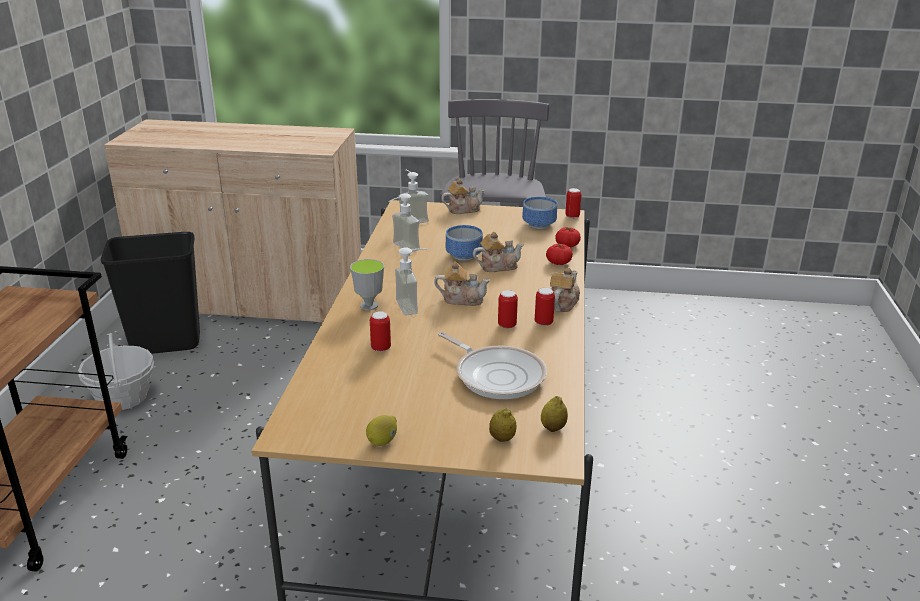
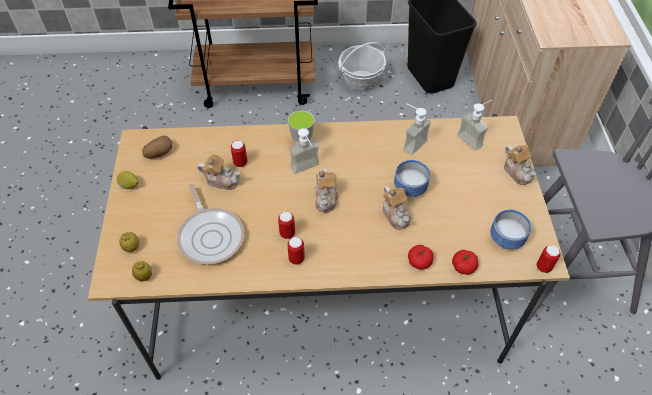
camera: 80 degrees right, 25 degrees up
(328, 413) = (159, 153): none -> potato
(497, 375) = (211, 235): frying pan -> frying pan turned 60 degrees counterclockwise
(562, 303) = (335, 270): teapot -> teapot (222, 180)

